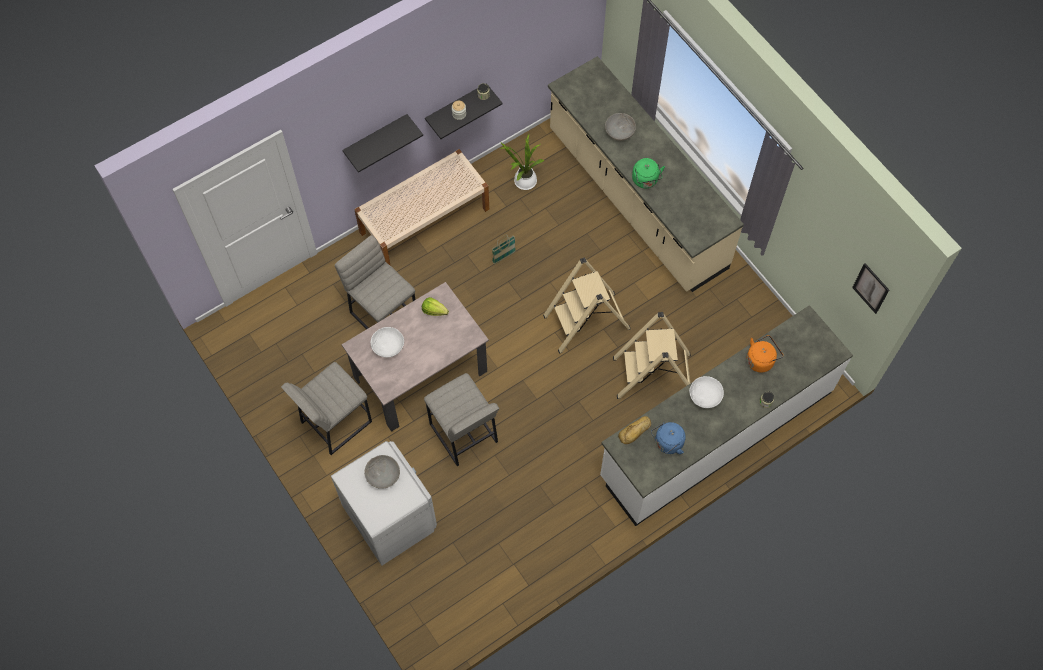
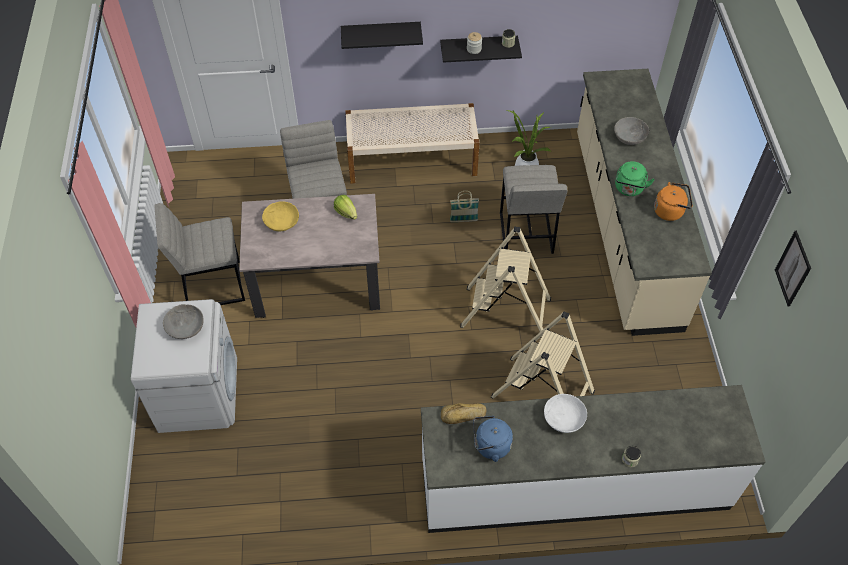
camera: 30 degrees right, 10 degrees down
(388, 346) = (281, 222): white bowl -> yellow bowl
(464, 434) = (319, 354): grey chair -> grey chair (526, 234)
(761, 360) = (651, 413): orange kettle -> orange kettle (670, 211)
(871, 288) = (817, 380): picture -> picture (793, 269)

